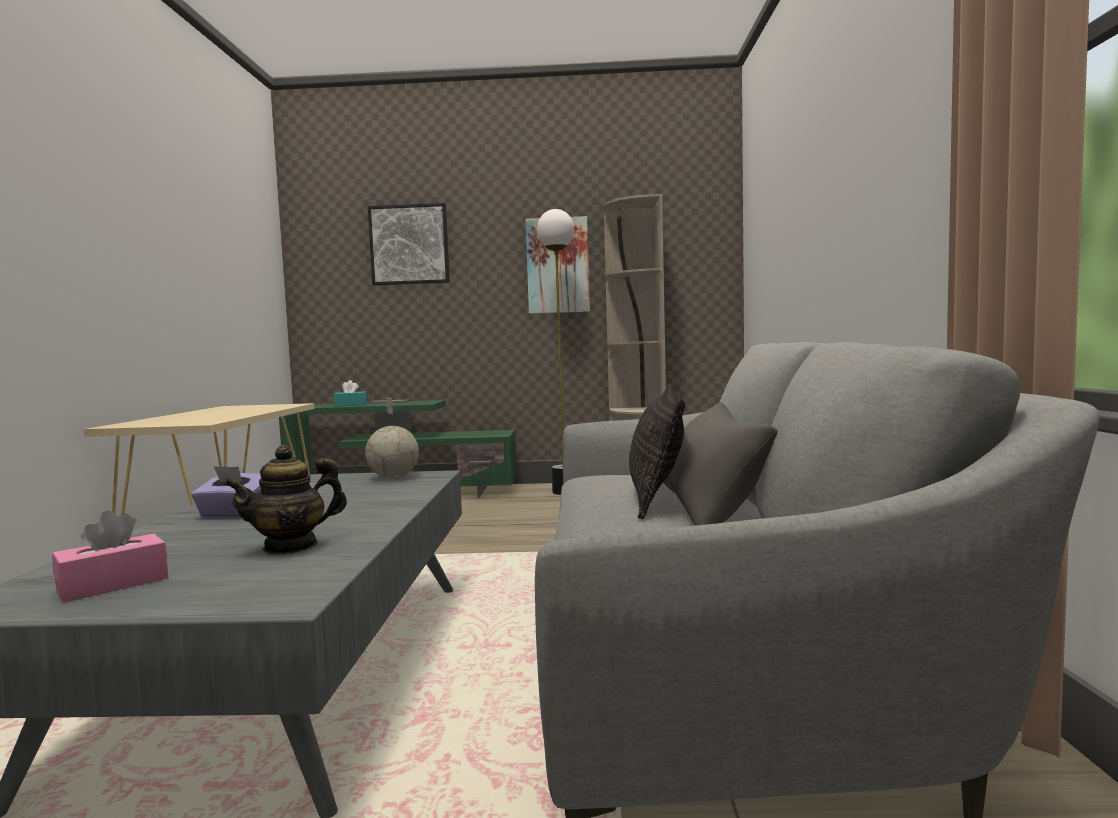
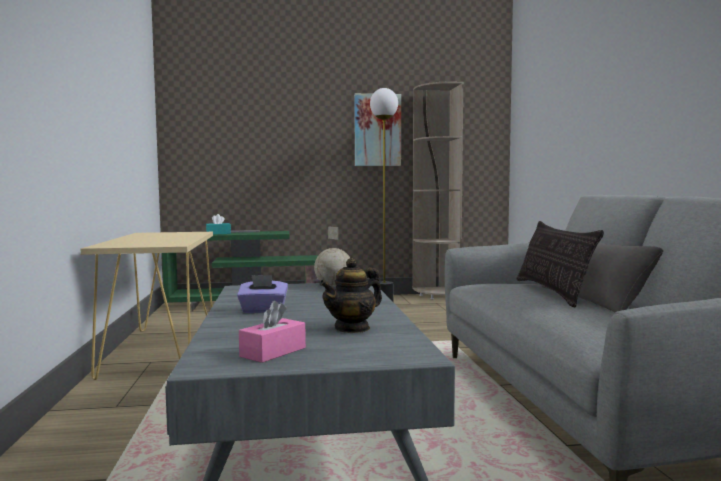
camera: 10 degrees left, 0 degrees up
(409, 245) = (262, 108): picture -> none

